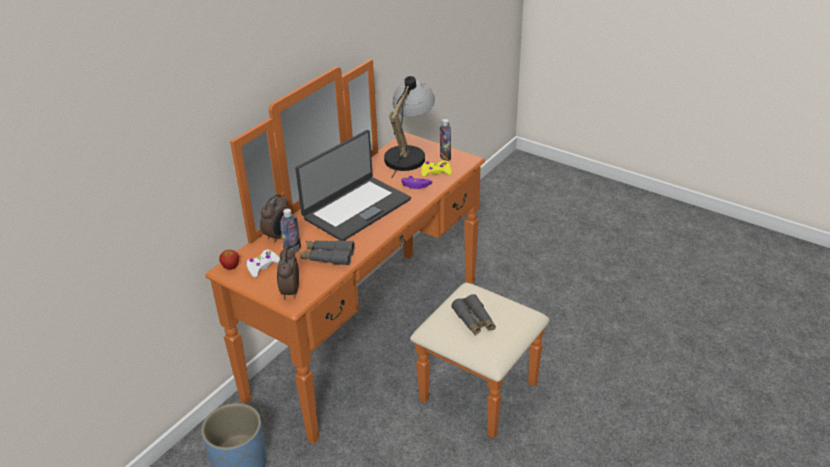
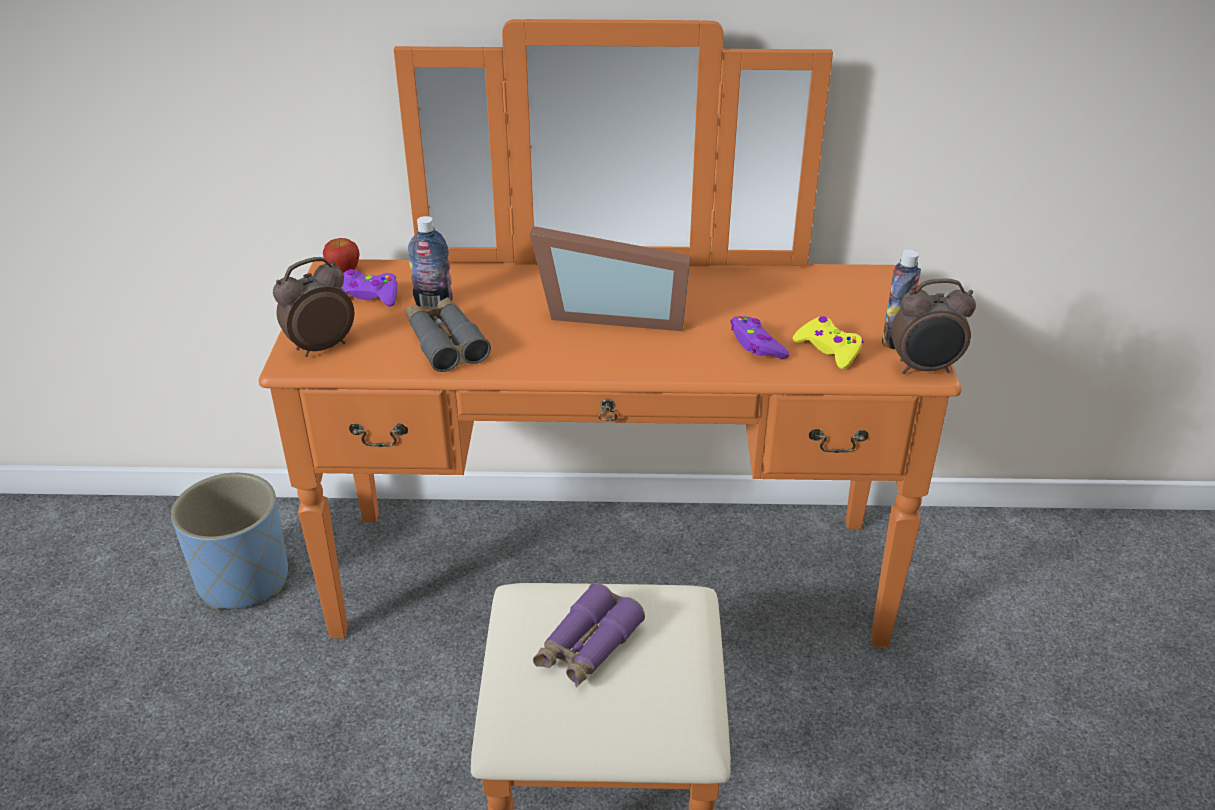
camera: 55 degrees right, 0 degrees up
(262, 266) = (367, 296): white game controller -> purple game controller
(279, 236) = (459, 277): alarm clock -> alarm clock (924, 369)
(356, 208) = (612, 313): laptop -> picture frame
(408, 154) = (846, 297): table lamp -> none
(474, 321) = (587, 647): grey binoculars -> purple binoculars

